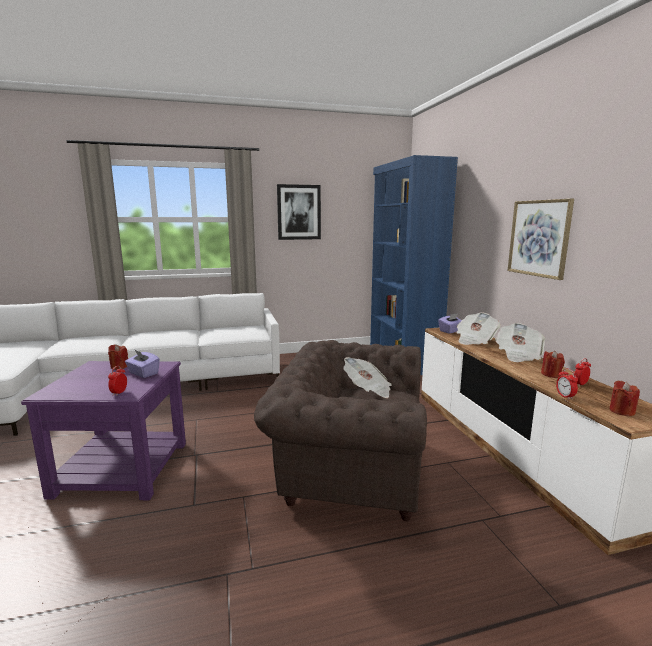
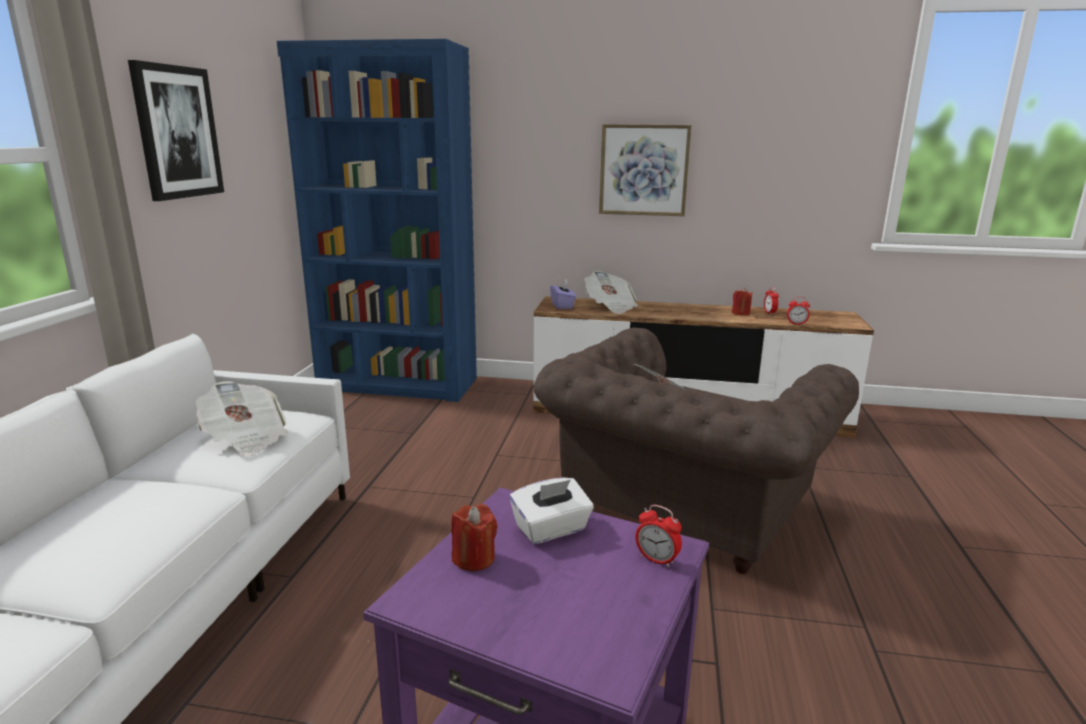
camera: 65 degrees left, 5 degrees up
(143, 373) = (551, 529): purple tissue box -> white tissue box
(518, 355) = (677, 307): newspaper -> newspaper (245, 438)
(621, 411) = (832, 320): red candle -> none

